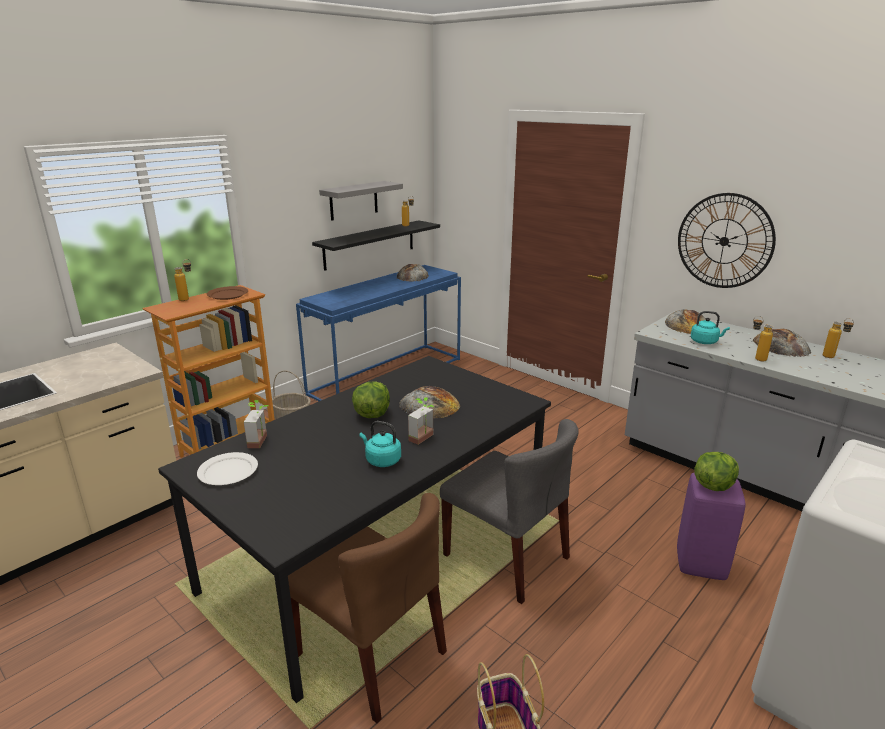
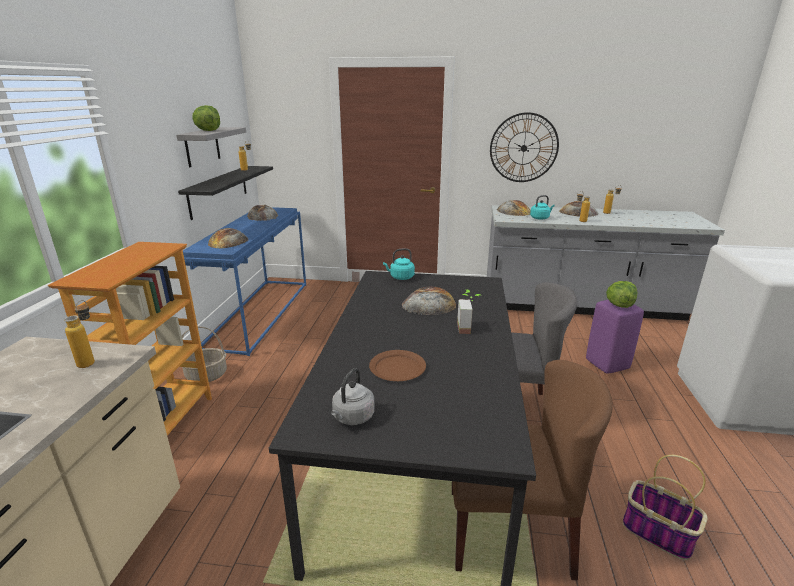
camera: 35 degrees left, 0 degrees up
(187, 299) = (97, 264): bottle -> bottle (91, 361)
(228, 294) = (143, 251): brown plate -> brown plate (397, 368)
(228, 471) = (352, 418): white plate -> grey kettle
(262, 441) = (340, 379): potted plant -> none
(346, 297) = (228, 241): none -> bread
(372, 414) = (397, 324): lettuce -> lettuce (208, 131)
(381, 460) = (465, 354): turquoise kettle -> turquoise kettle (400, 277)

